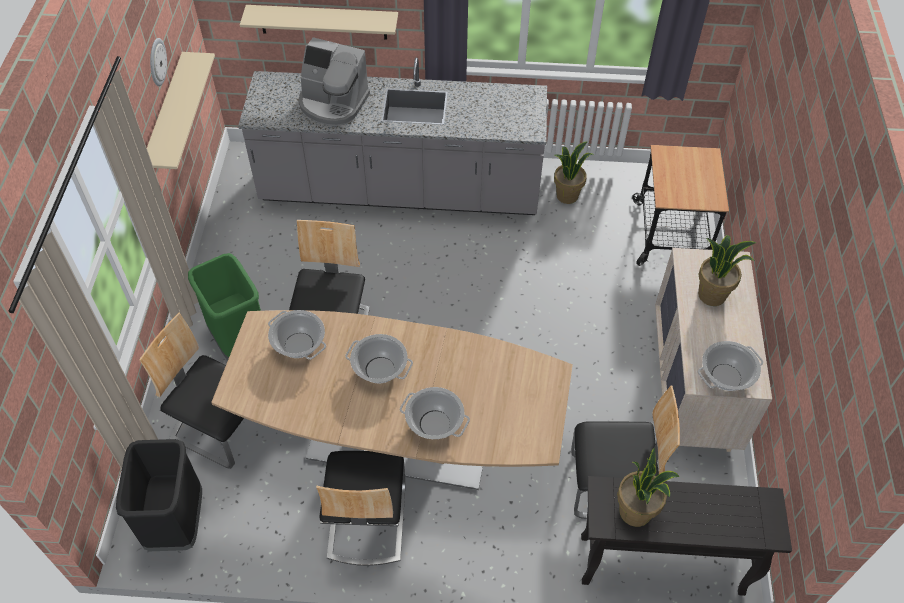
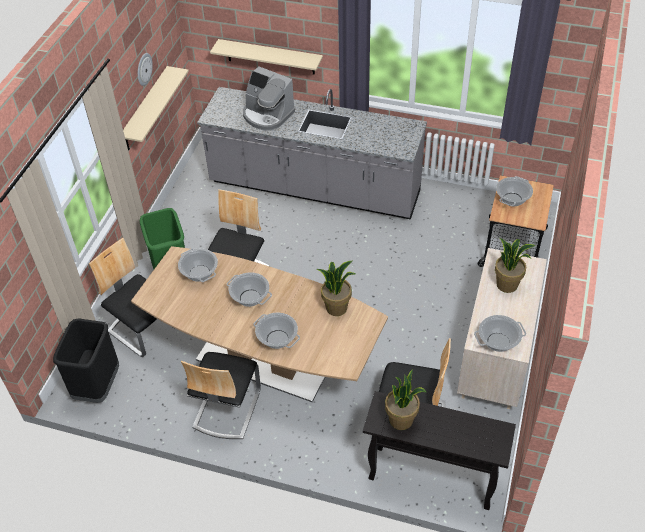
camera: 15 degrees right, 5 degrees down
(567, 195) = (439, 208): potted plant -> potted plant (336, 307)
(676, 175) = (512, 199): none -> cooking pot

